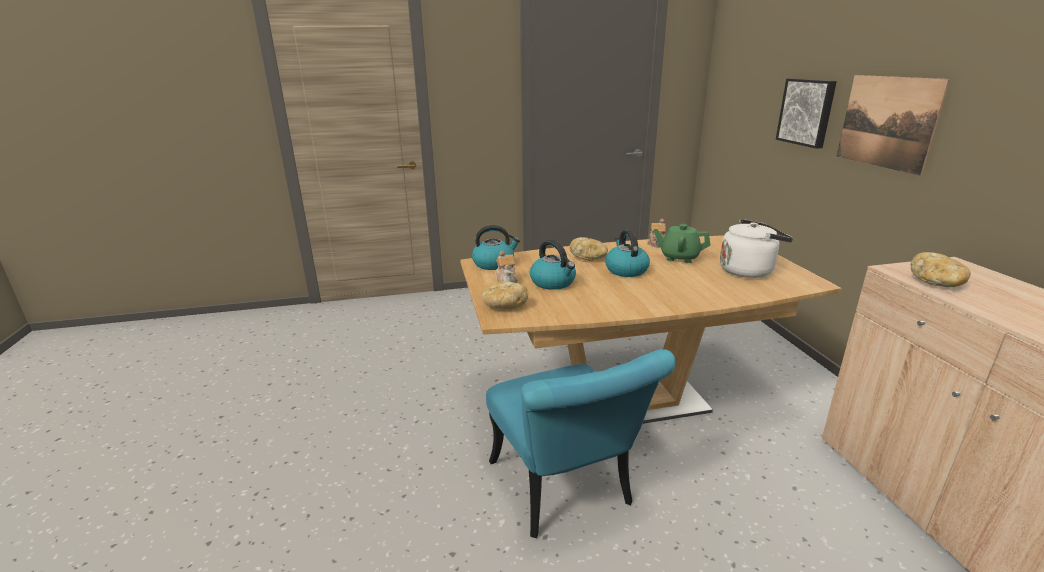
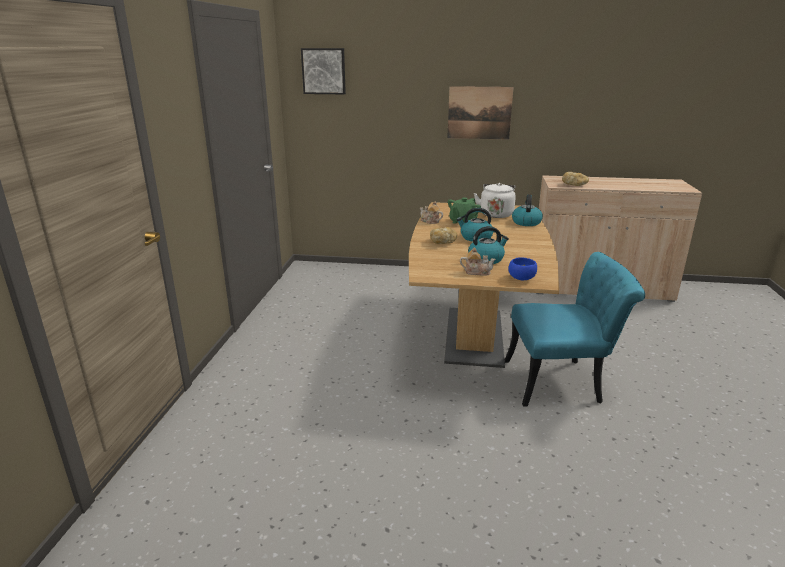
camera: 70 degrees left, 0 degrees up
(494, 264) = (432, 271): kettle -> kettle (526, 222)
(504, 306) = (522, 279): bread -> blue bowl
(807, 112) = (412, 112): picture -> picture (324, 71)

